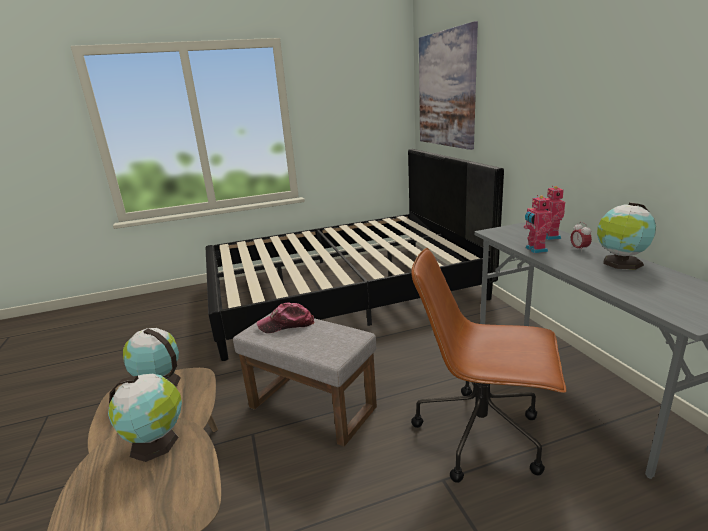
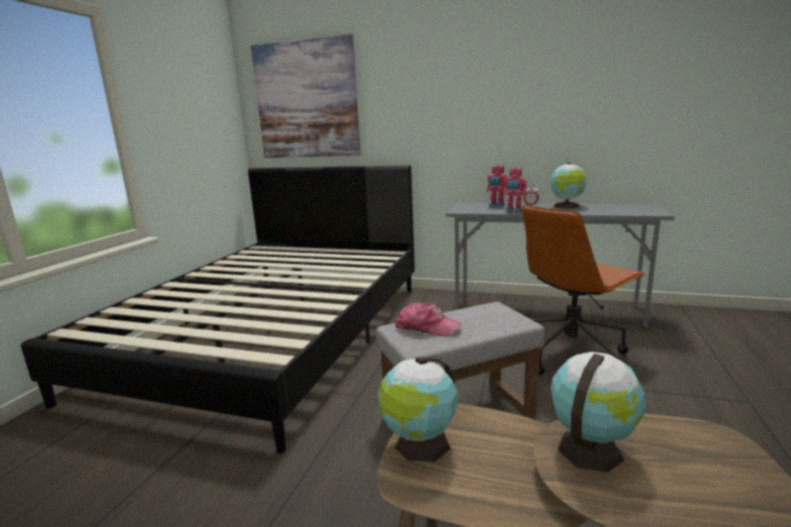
camera: 55 degrees left, 5 degrees down
(287, 324) = (426, 327): cap -> cap turned 90 degrees counterclockwise

